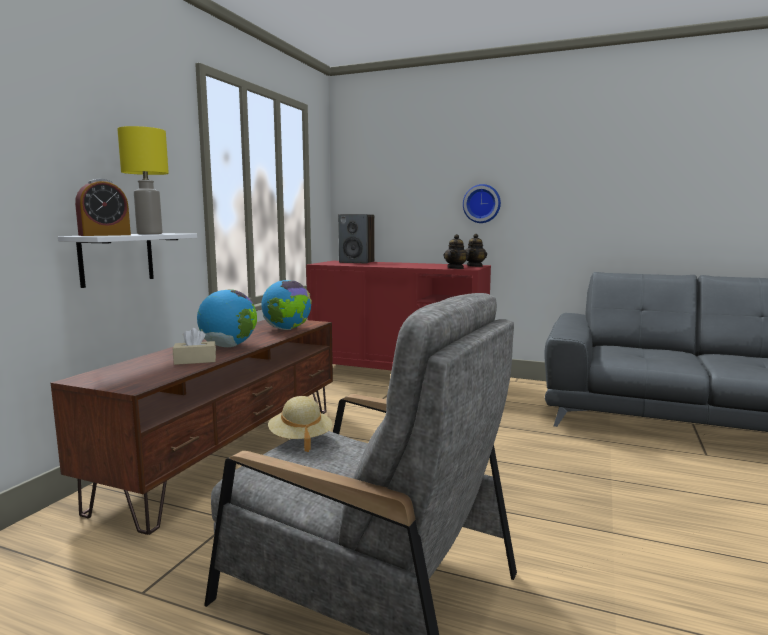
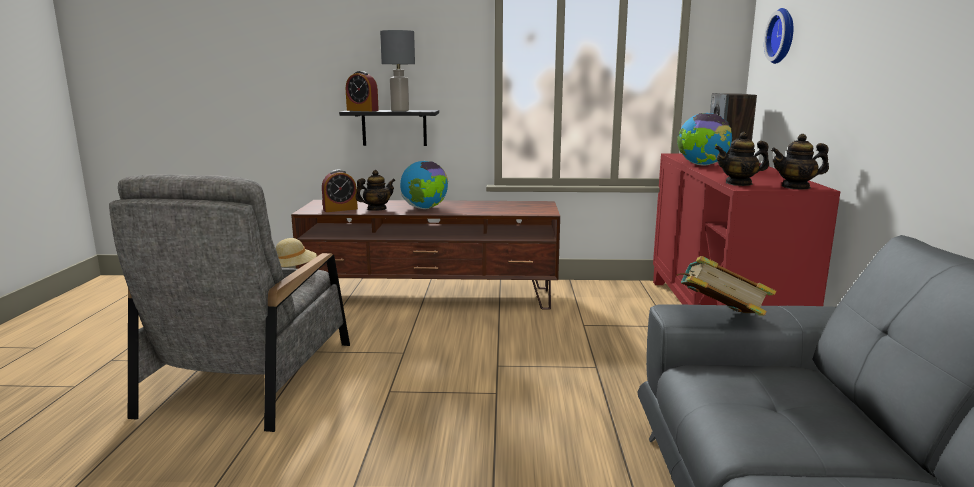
camera: 70 degrees right, 5 degrees up
(117, 258) = (394, 127): white shelf -> black shelf
(149, 234) = (399, 110): yellow table lamp -> grey table lamp
(159, 373) = (340, 209): none -> alarm clock
(195, 360) = (376, 209): beige tissue box -> teapot
(287, 329) = (505, 210): globe -> globe (702, 165)
(482, 203) = (855, 82): wall clock -> wall clock (783, 36)
(581, 331) = (719, 318): none -> book

